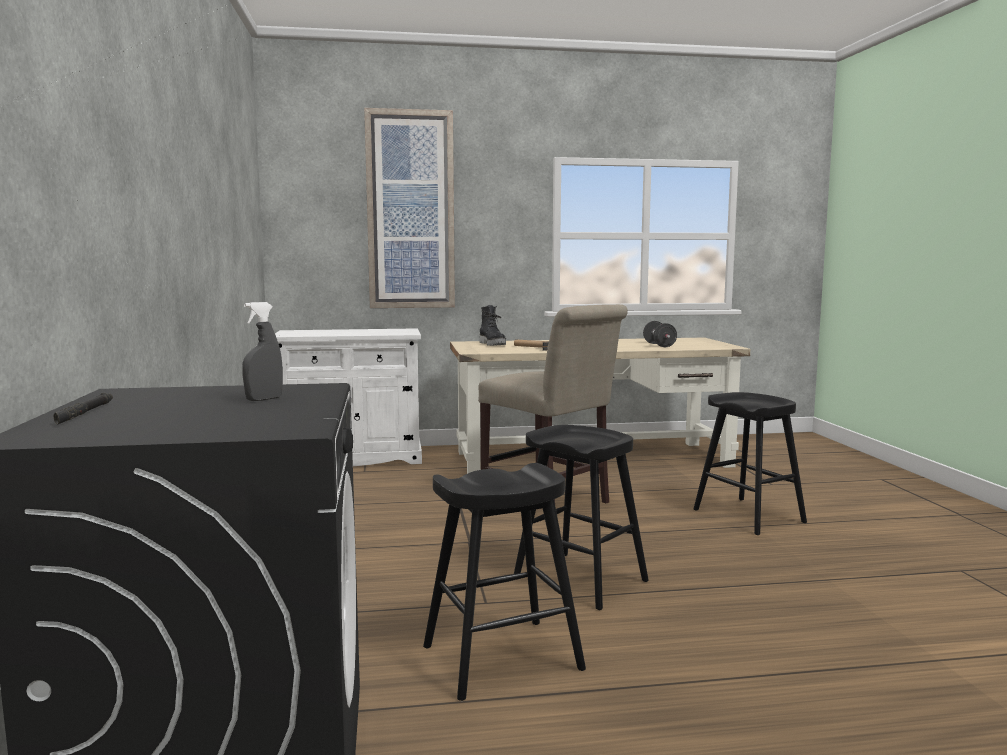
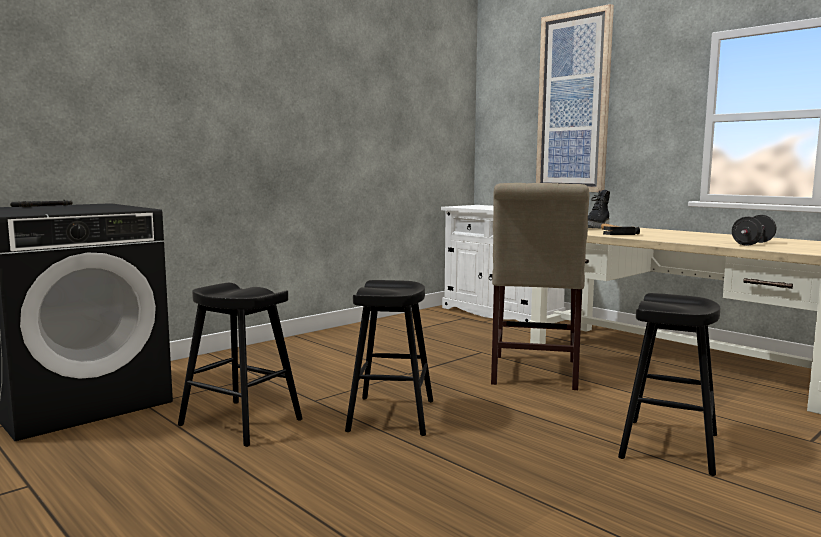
camera: 55 degrees right, 0 degrees up
(264, 399) = (93, 209): grey spray bottle -> none

